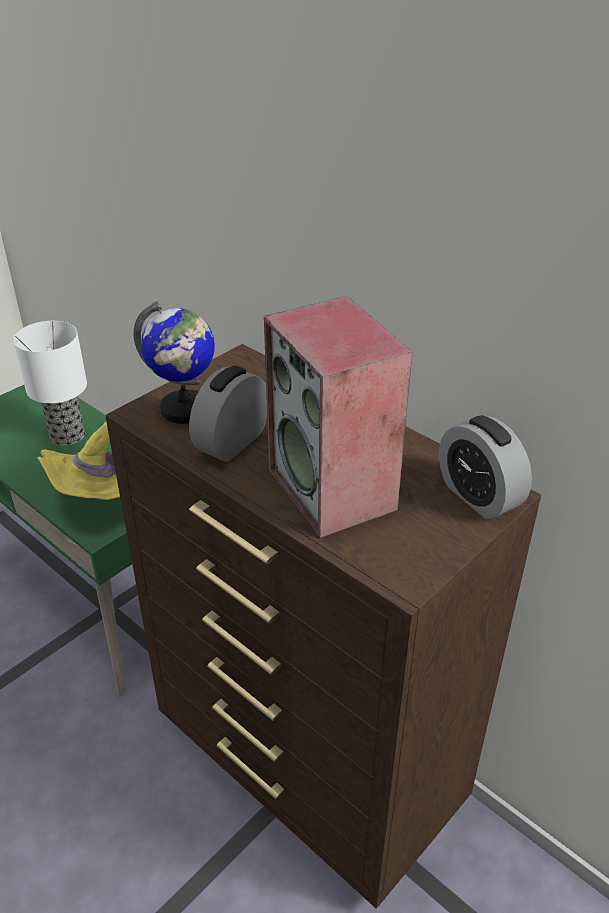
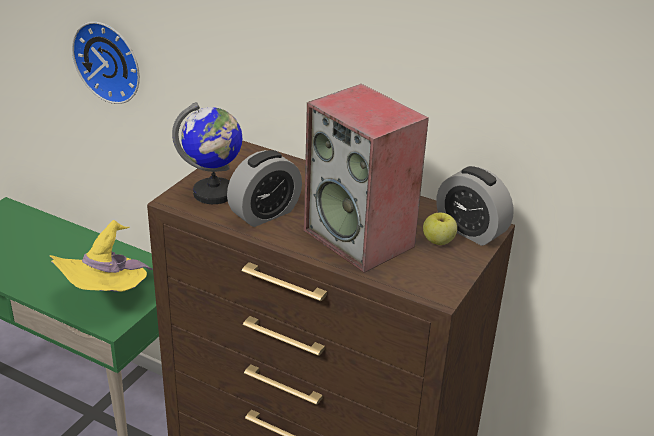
camera: 15 degrees left, 5 degrees down
(67, 435) = (50, 247): table lamp -> none
(124, 240) = (110, 61): none -> wall clock
(232, 442) = (265, 213): alarm clock -> alarm clock turned 150 degrees counterclockwise
(431, 506) = (438, 241): none -> apple

